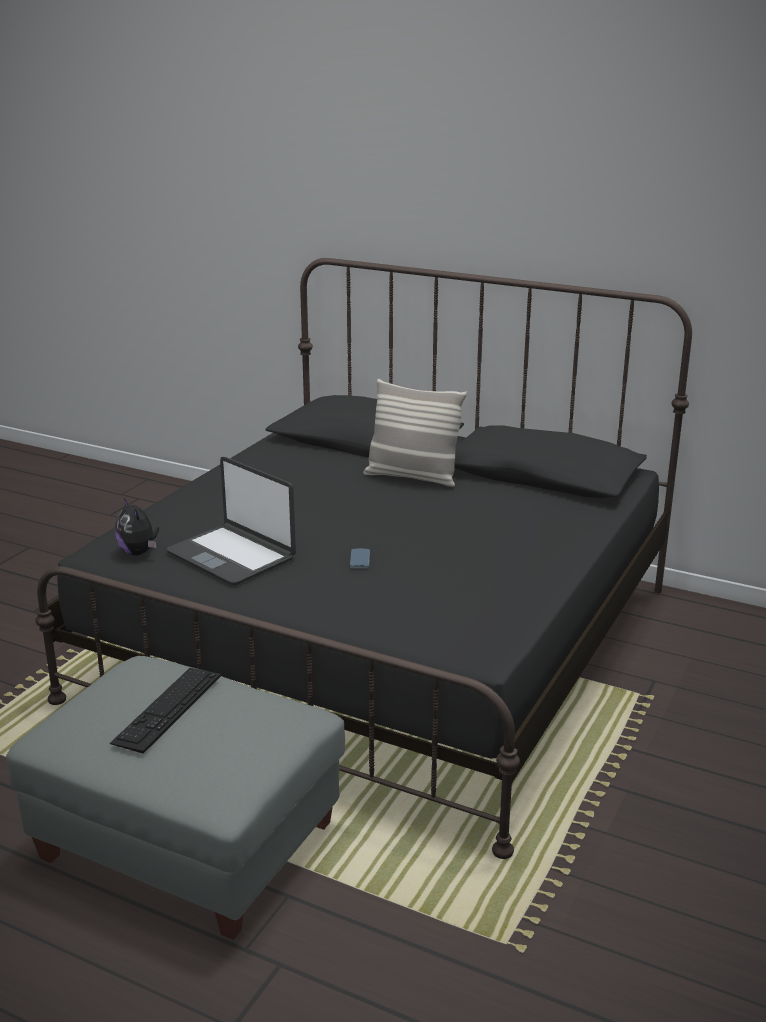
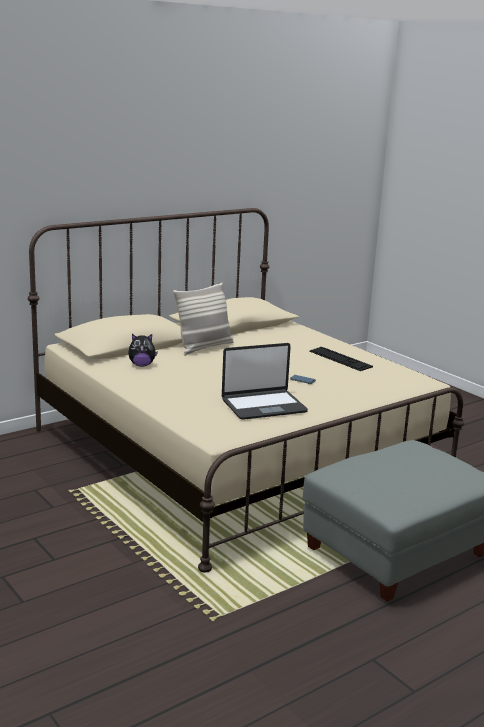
camera: 65 degrees left, 5 degrees down
(139, 552) = (230, 427): plush toy -> plush toy (142, 365)
(168, 708) = (392, 470): keyboard -> keyboard (340, 359)
(382, 641) = (237, 453): black bed -> beige bed

